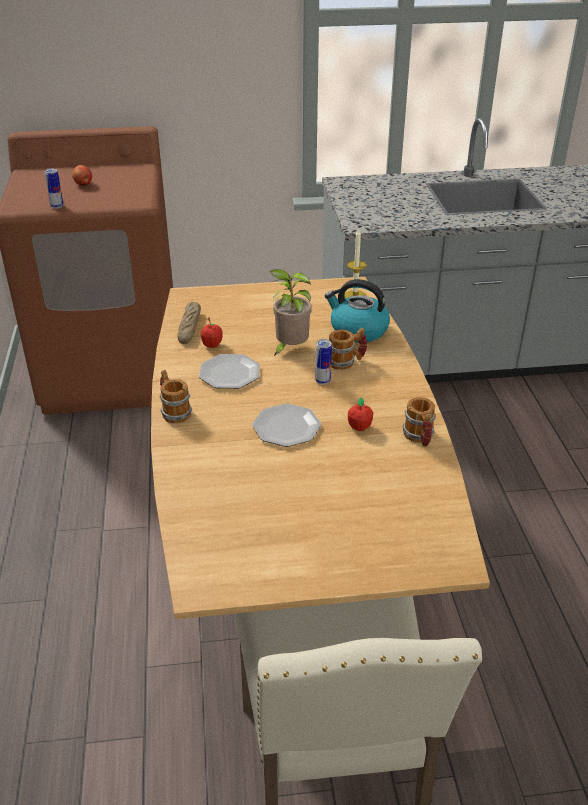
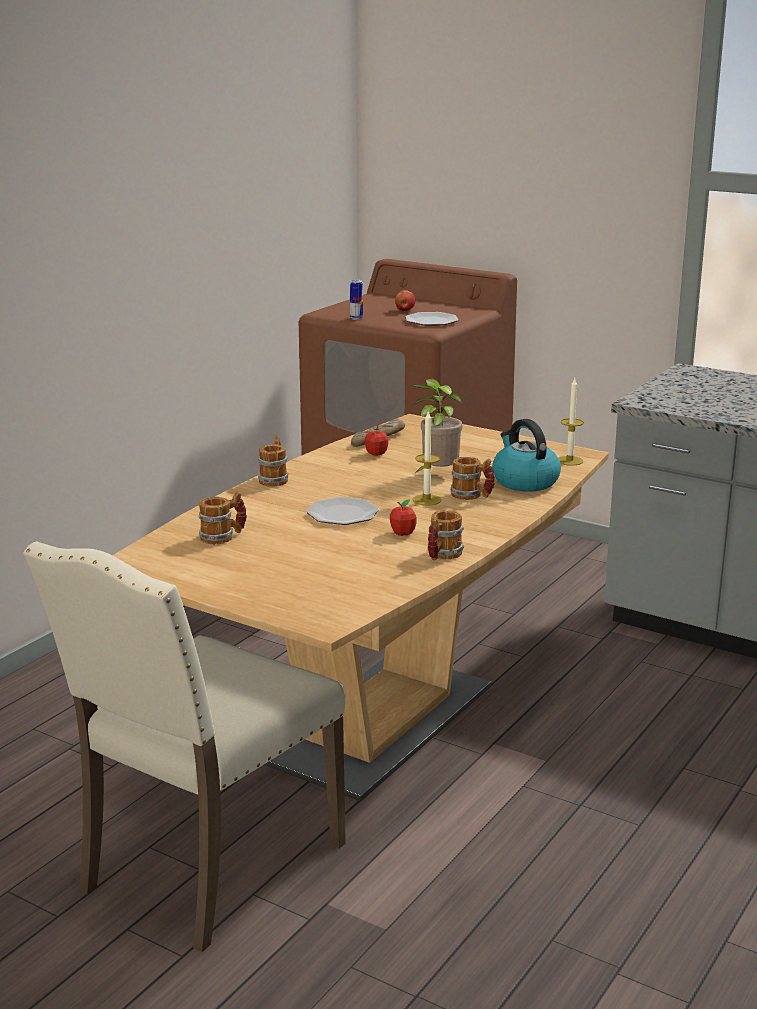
camera: 40 degrees right, 15 degrees down
(229, 374) = (357, 473): plate -> plate (431, 321)
(233, 504) = (223, 537): none -> mug
(322, 381) = (427, 500): can -> candle

